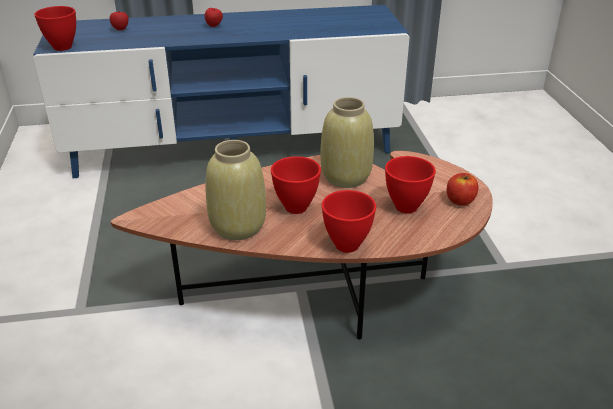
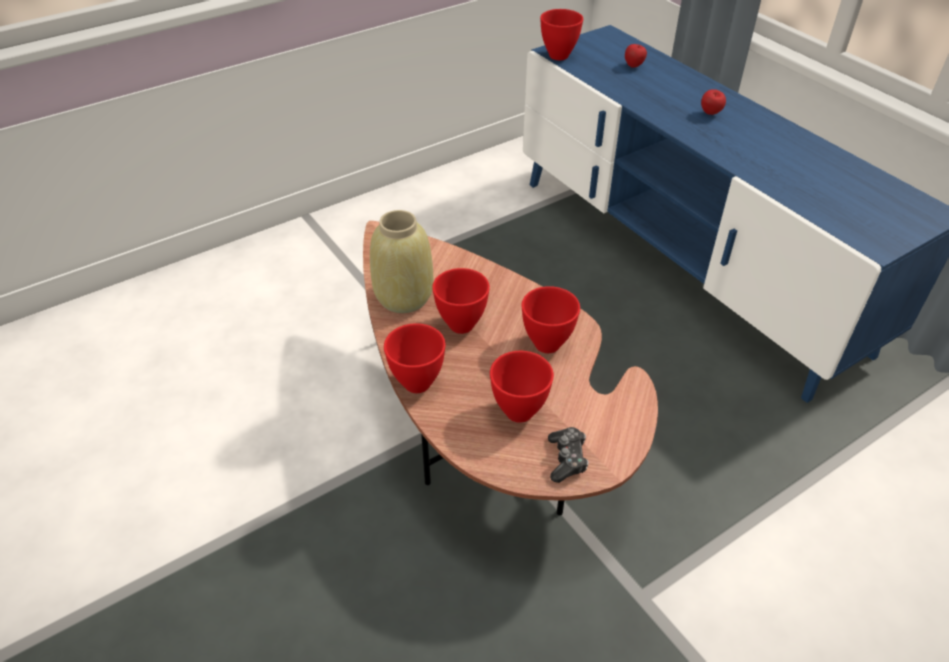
camera: 65 degrees right, 10 degrees up
(345, 177) = (546, 343): beige vase -> red bowl
(460, 201) = (567, 459): apple -> game controller

